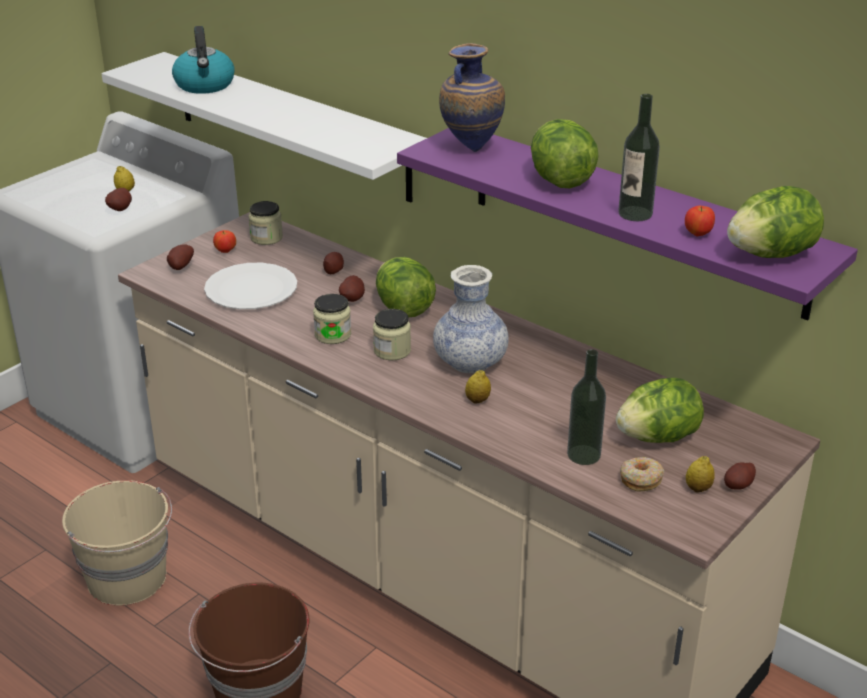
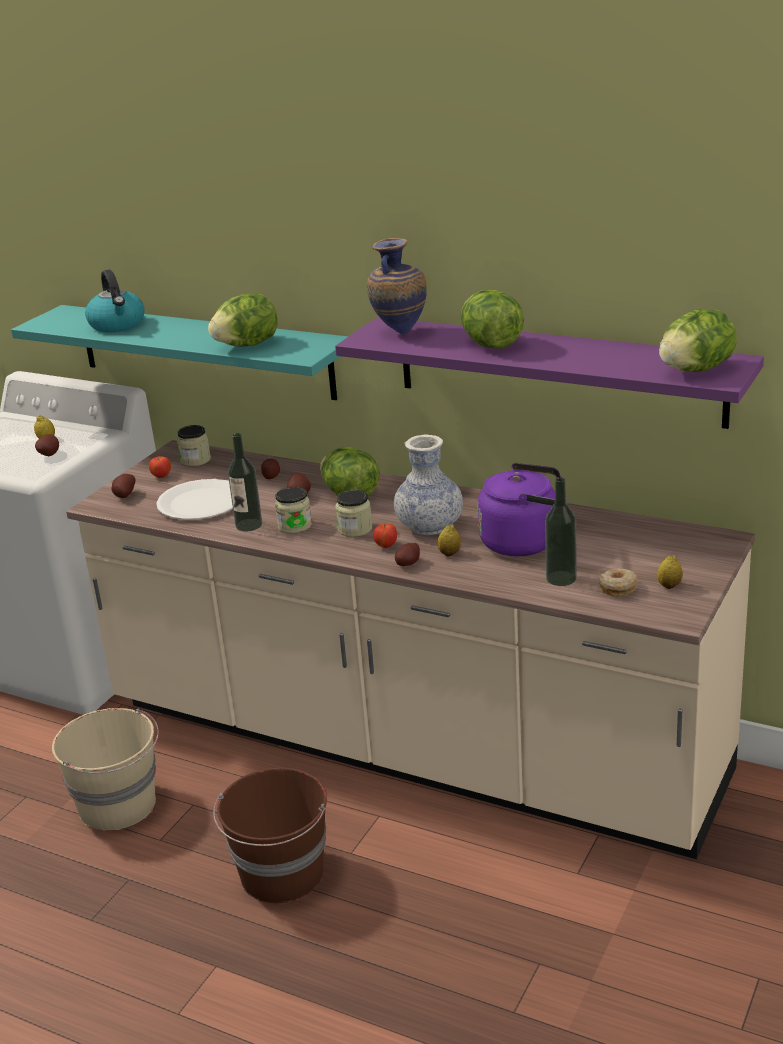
camera: 10 degrees left, 5 degrees down
(290, 125) = (203, 351): white shelf -> turquoise shelf
(562, 401) = (524, 542): none -> purple kettle
(635, 214) = (568, 359): bottle -> bottle (249, 525)
(658, 437) = (618, 554): lettuce -> lettuce (247, 345)
(698, 234) = (628, 365): apple -> apple (386, 546)
(738, 485) = (701, 578): potato -> potato (408, 563)

